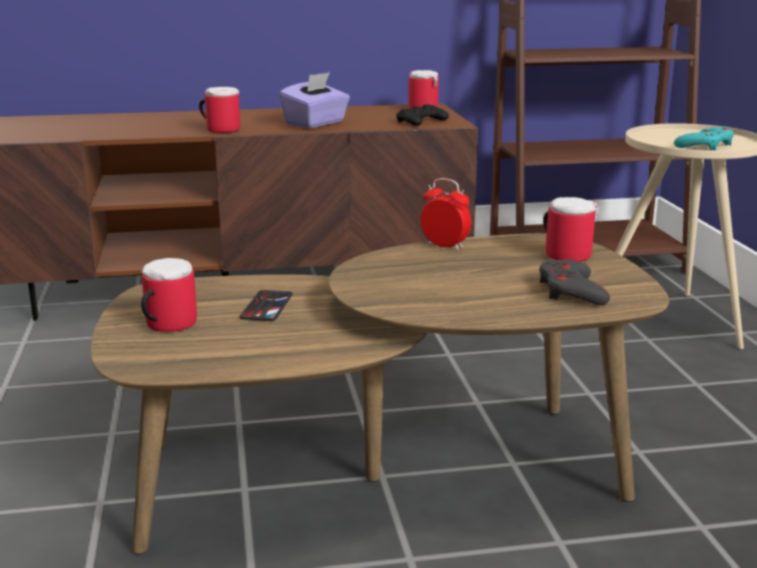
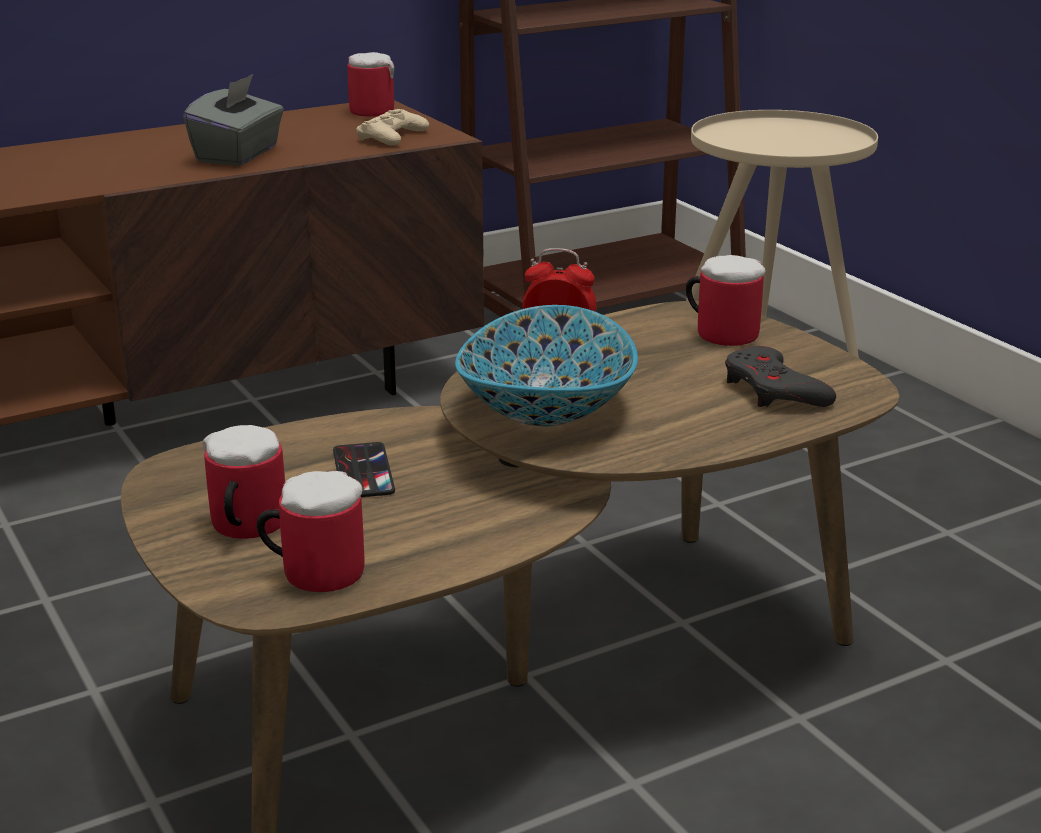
camera: 20 degrees left, 5 degrees up
(220, 129) = (99, 181): mug -> mug (313, 571)
(315, 123) = (239, 155): purple tissue box -> grey tissue box
(396, 281) = (544, 410): none -> bowl
(421, 121) = (393, 136): black game controller -> beige game controller
(705, 145) = (800, 144): turquoise game controller -> none

